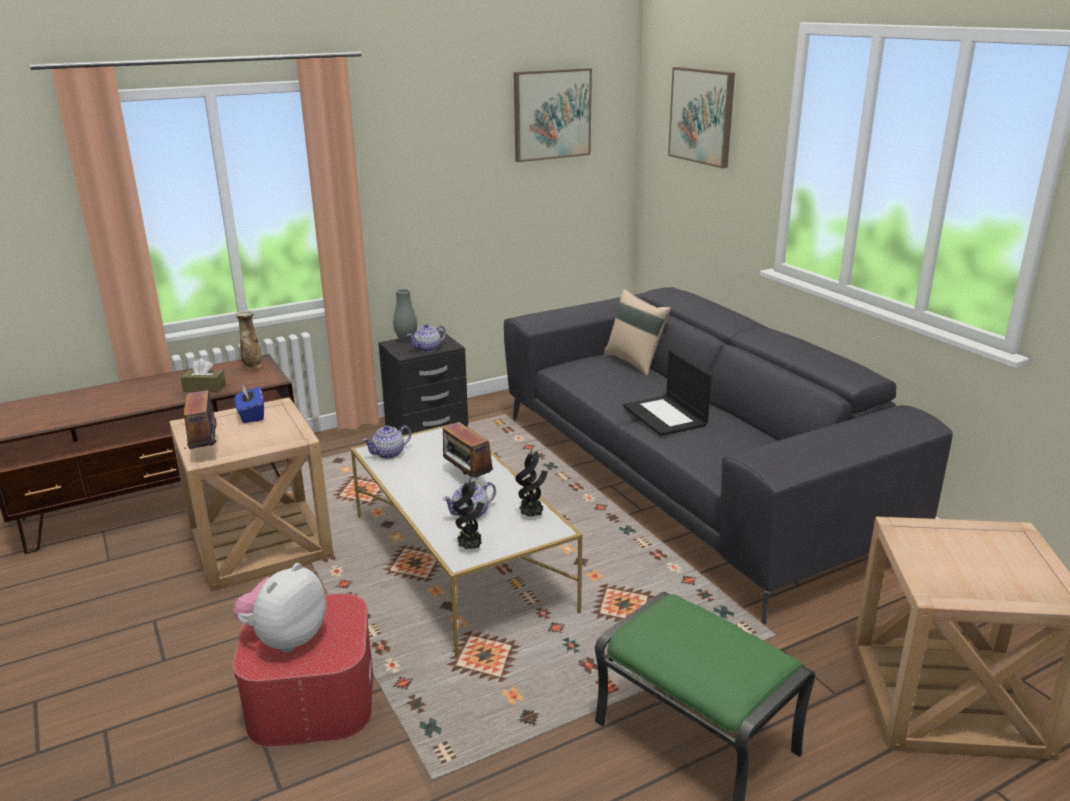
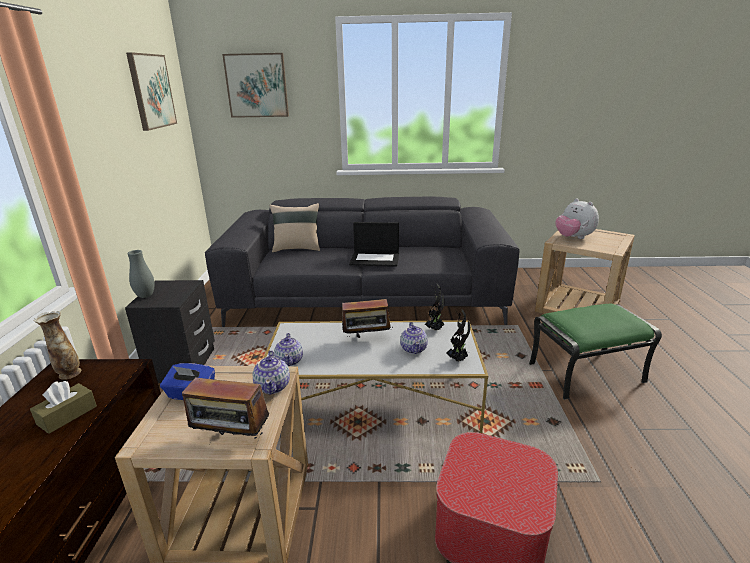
camera: 60 degrees left, 0 degrees up
(285, 639) = (501, 489): plush toy -> plush toy (573, 238)
(428, 349) = (179, 292): teapot -> teapot (273, 386)

